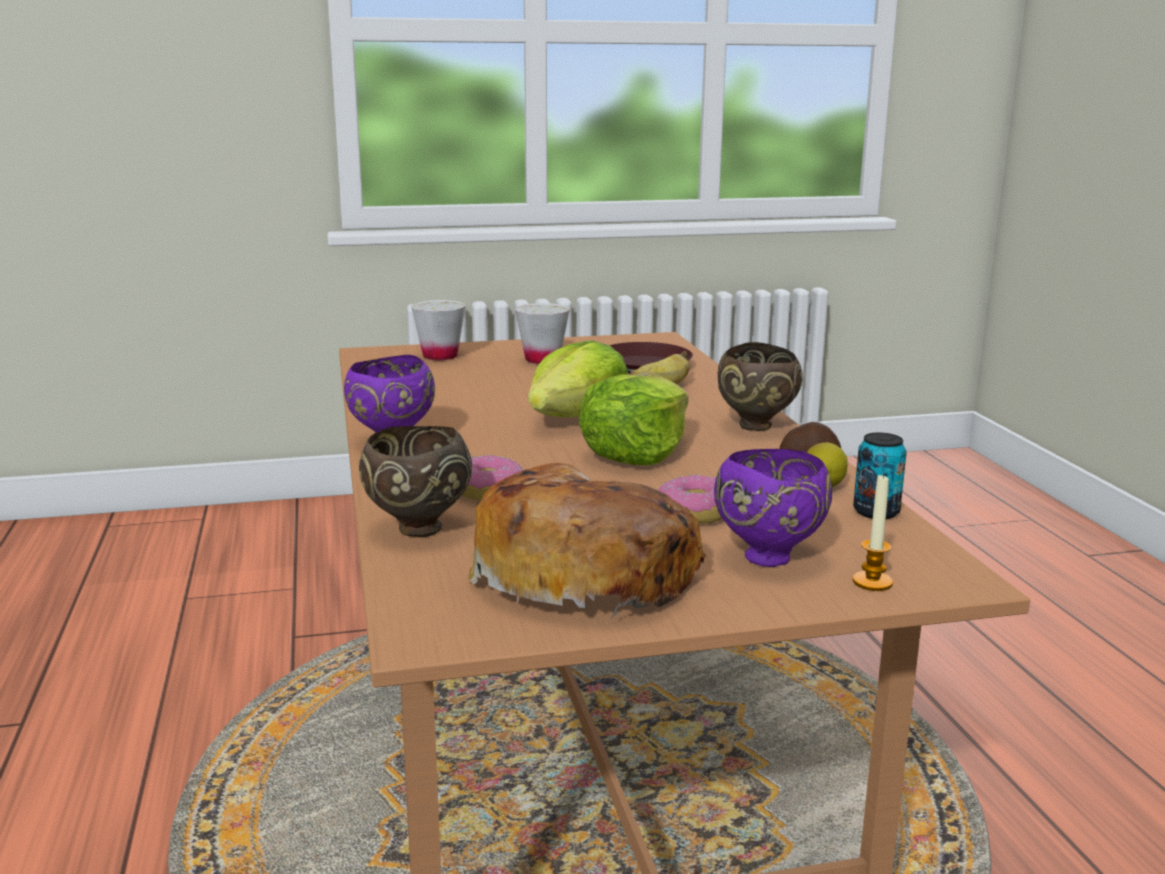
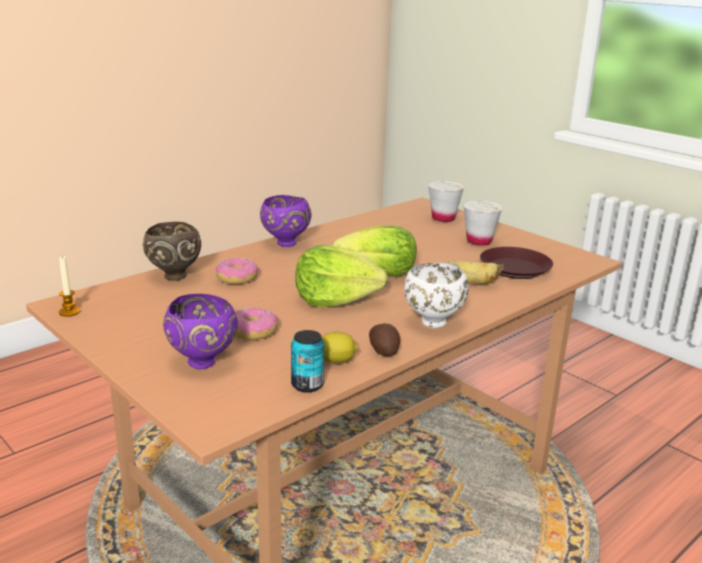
camera: 60 degrees right, 5 degrees up
(583, 573) = (147, 321): bread -> none
(756, 427) = (432, 323): brown bowl -> white bowl
(872, 582) = (188, 398): candle -> candle (69, 312)

